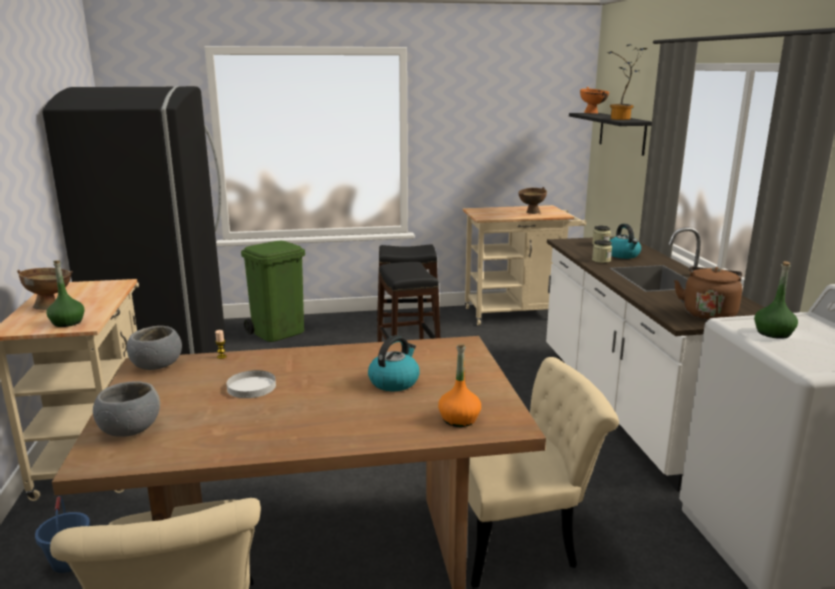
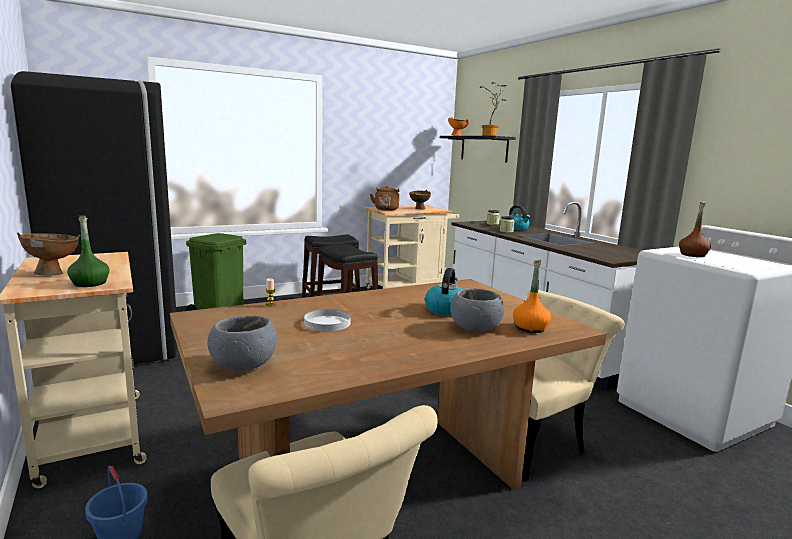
camera: 20 degrees left, 5 degrees down
(157, 365) = (211, 315): grey bowl -> grey bowl (475, 328)
(708, 314) = (618, 254): brown kettle -> brown kettle (386, 209)
(773, 333) = (693, 255): green bottle -> brown bottle

